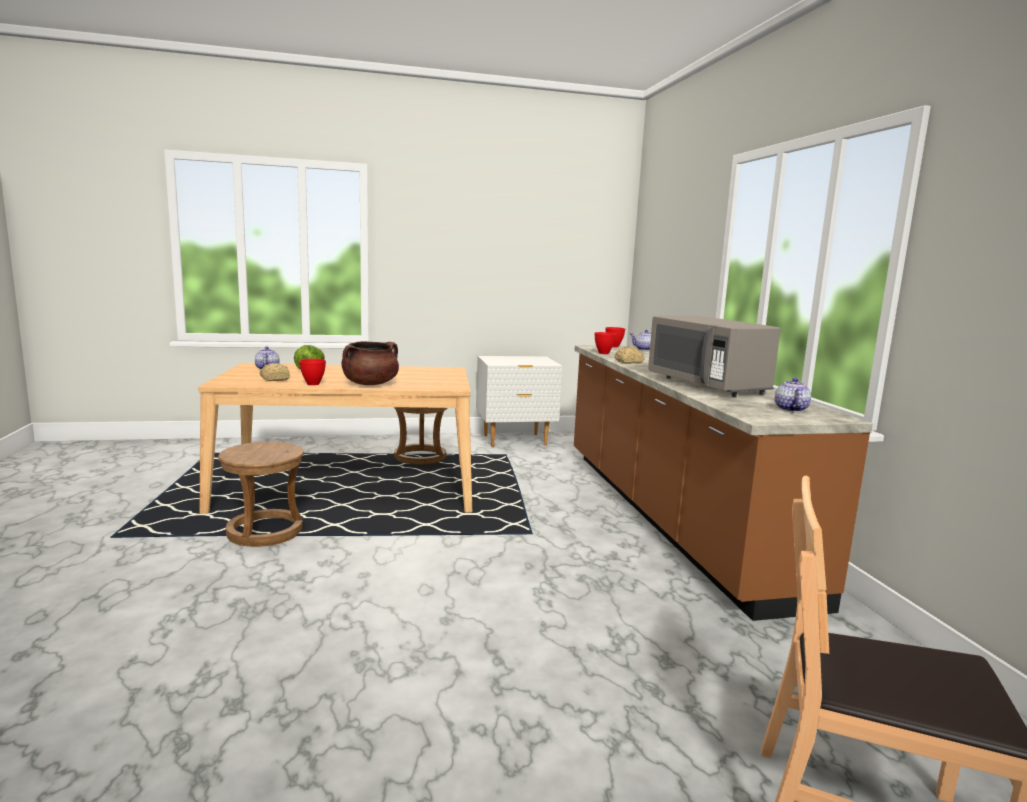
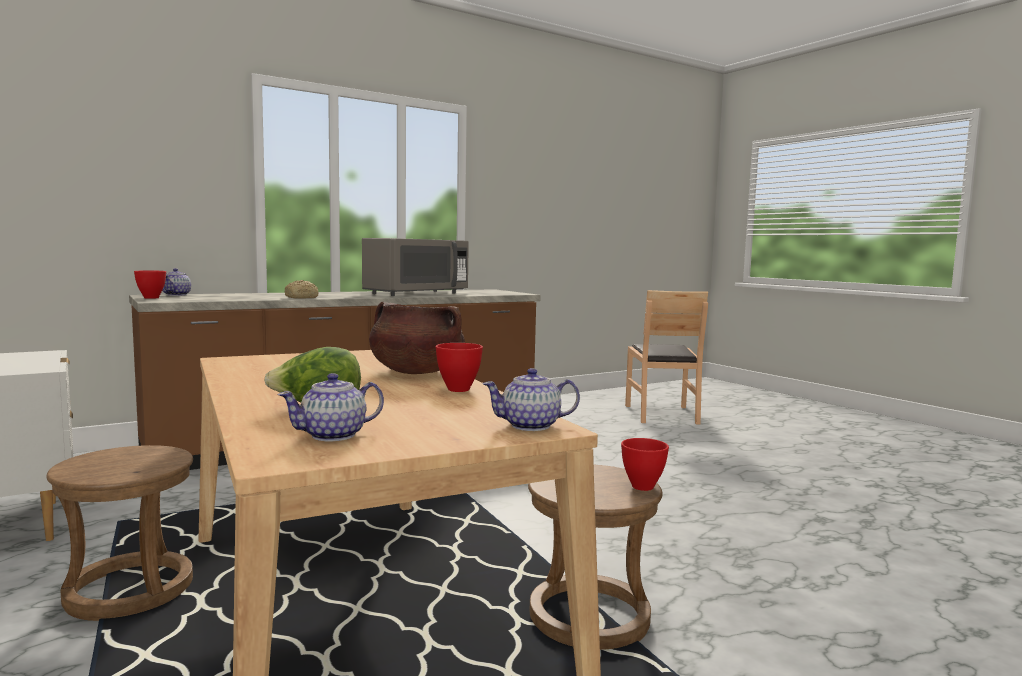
camera: 110 degrees left, 5 degrees down
(275, 379) = (449, 410): bread -> none
(603, 353) = (230, 299): red bowl -> red bowl (642, 487)
(790, 409) = (482, 291): teapot -> teapot (531, 426)

